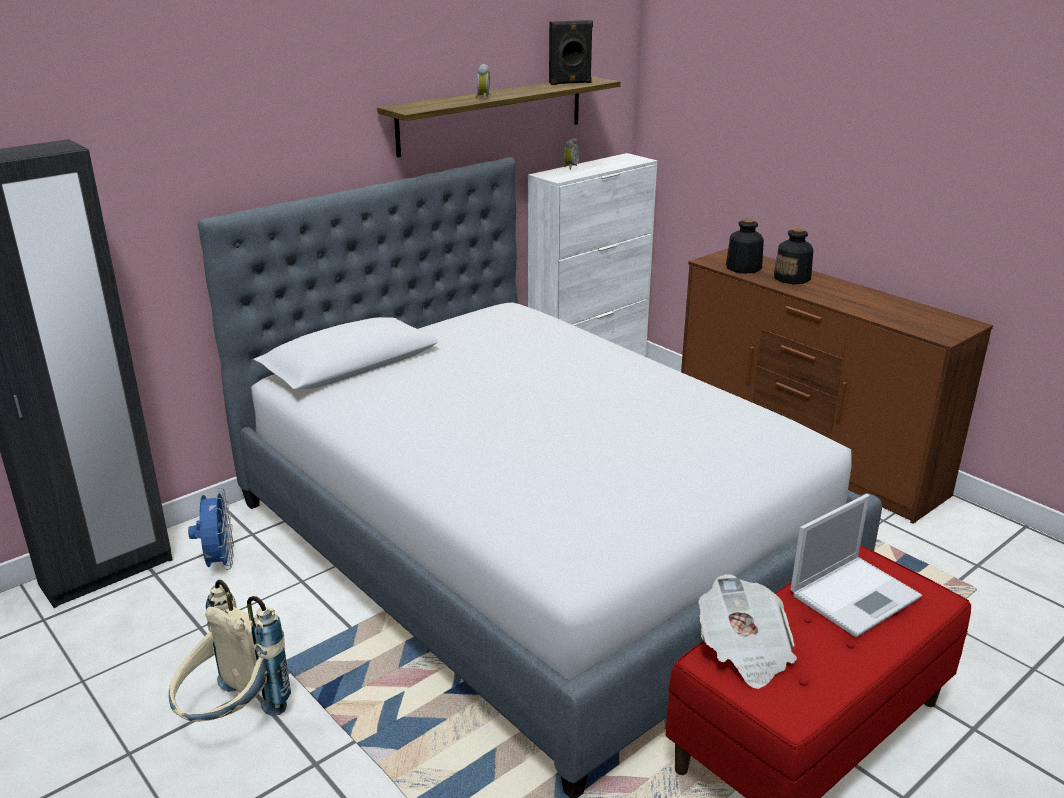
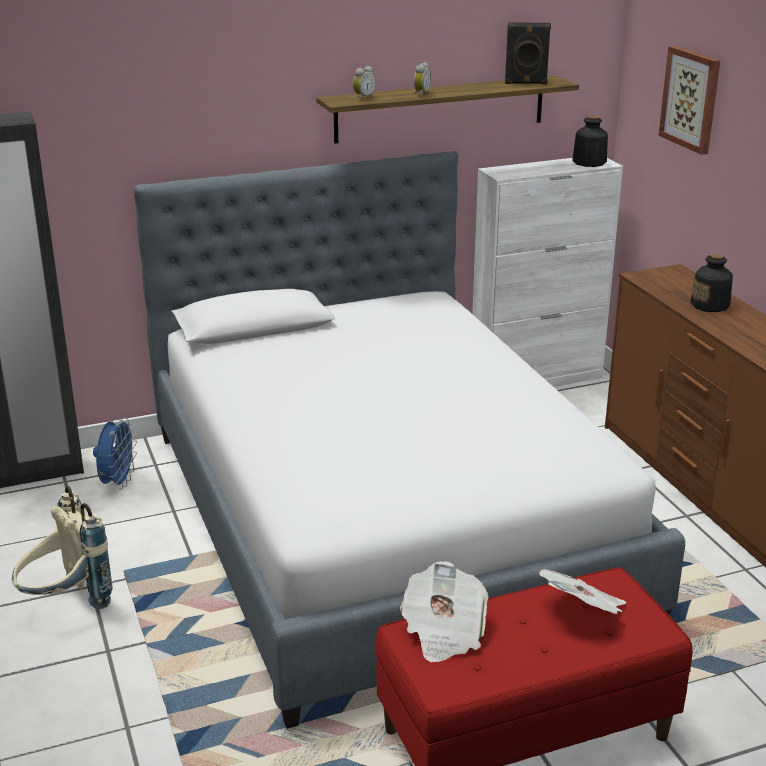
camera: 20 degrees right, 0 degrees up
(570, 167) = (526, 165): alarm clock -> alarm clock (363, 98)
(733, 86) = (691, 99): none -> picture
(743, 268) = (669, 287): bottle -> bottle (589, 162)
(856, 594) = (583, 611): laptop -> newspaper

